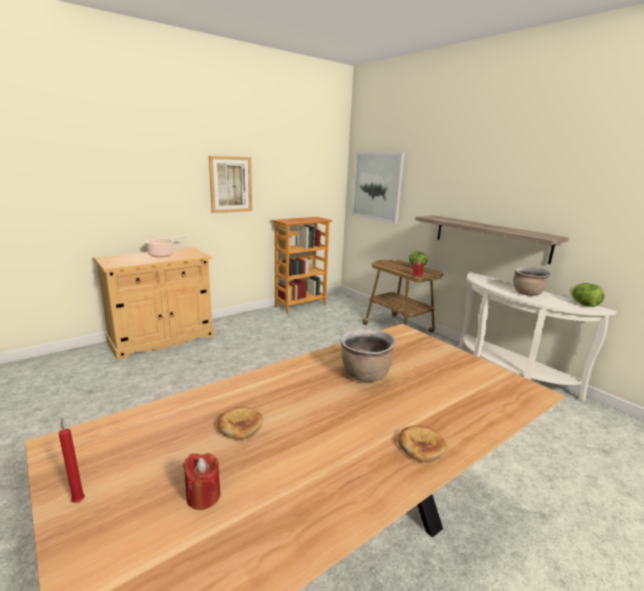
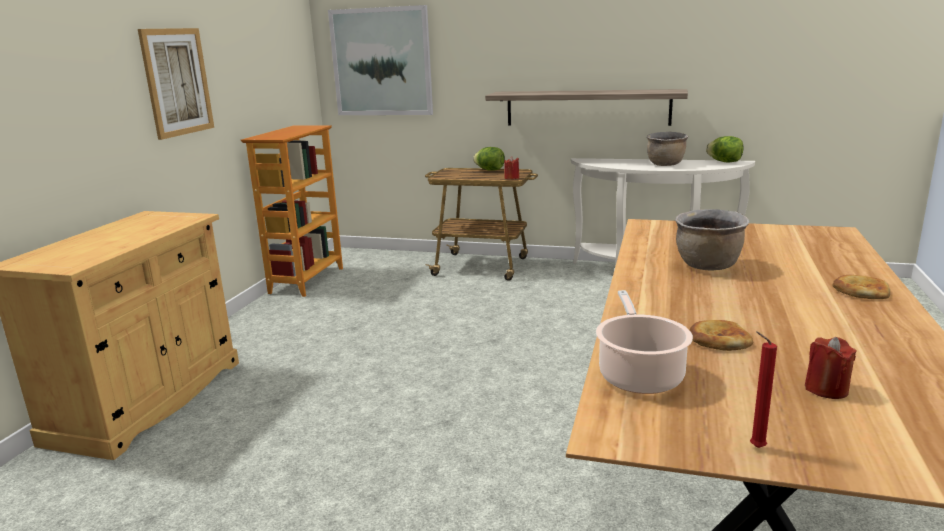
camera: 35 degrees left, 0 degrees up
(163, 254) = (122, 231): cooking pot -> cooking pot (639, 374)

